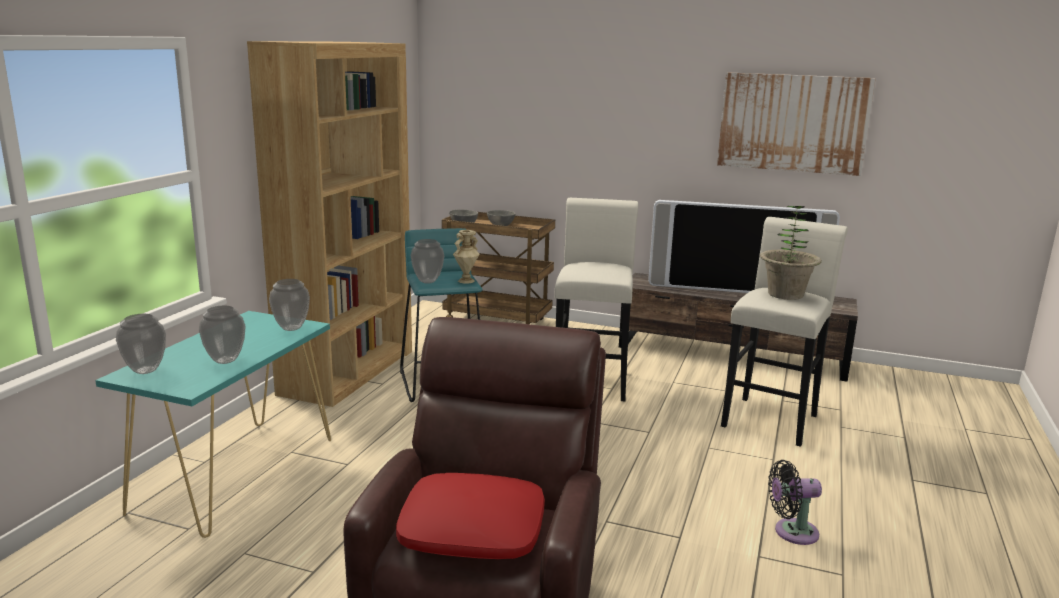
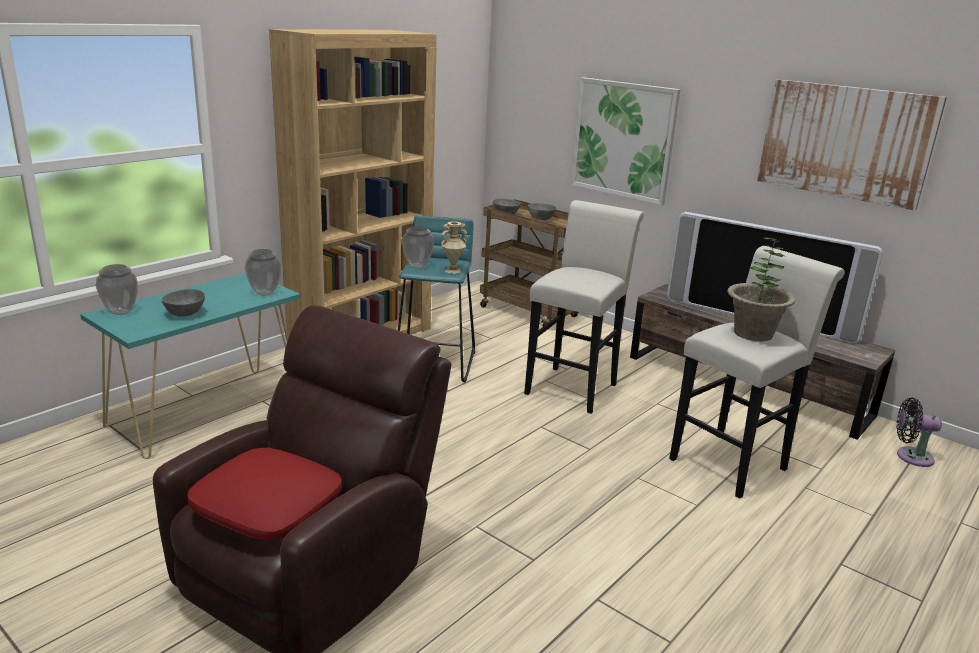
camera: 20 degrees right, 5 degrees up
(226, 360) = (186, 313): vase -> grey bowl
(577, 139) = (623, 139): none -> picture
(791, 532) = (652, 584): black fan -> black fan (910, 456)

